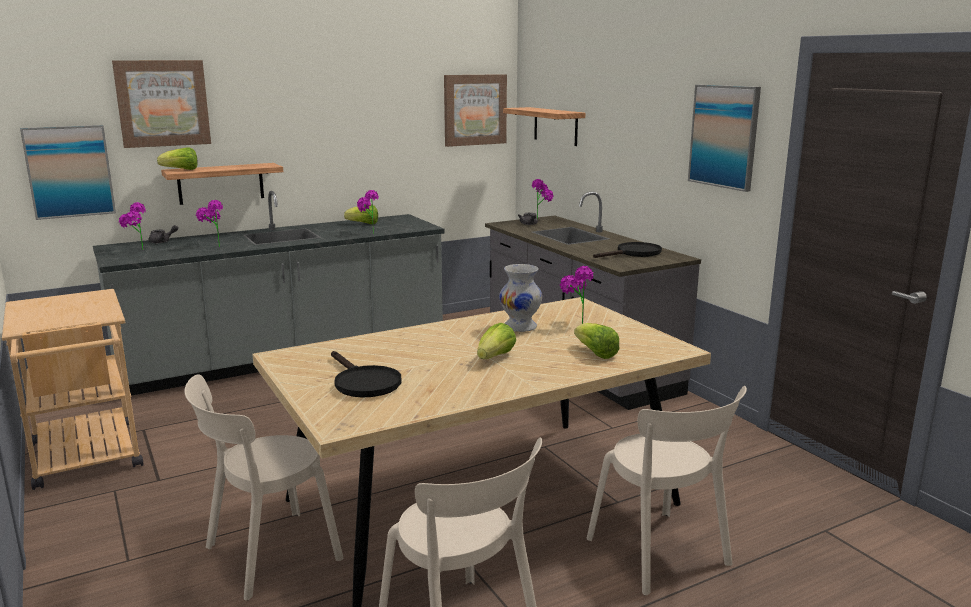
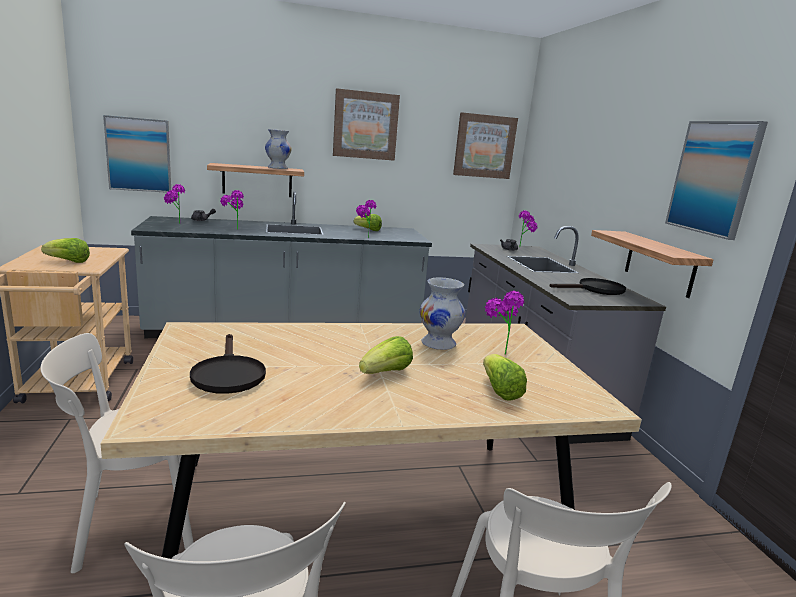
camera: 15 degrees right, 0 degrees up
(163, 103) = (217, 108): picture -> picture (365, 125)
(181, 170) = (223, 164): lettuce -> lettuce (68, 261)
(248, 166) = (278, 168): none -> white vase
(555, 126) = (551, 165): shelf -> shelf (659, 263)

